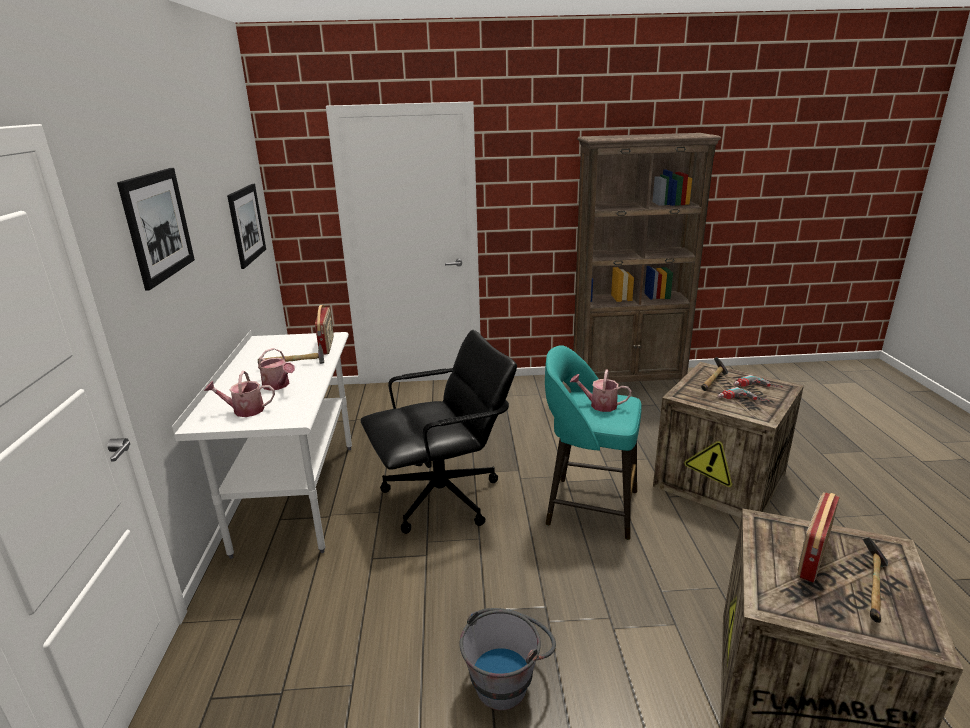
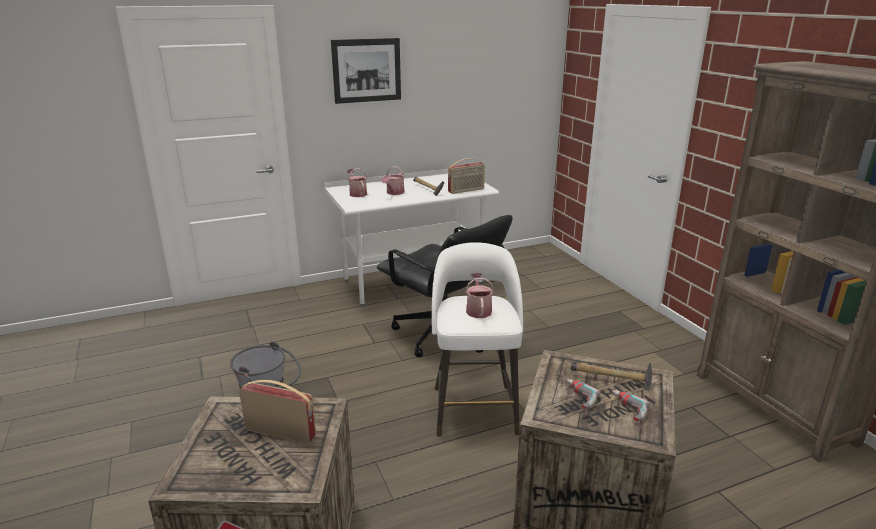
camera: 70 degrees right, 0 degrees up
(247, 224) = (507, 92): picture -> none
(589, 507) = (474, 408): turquoise stool -> white stool
(873, 590) = (240, 463): hammer -> none

